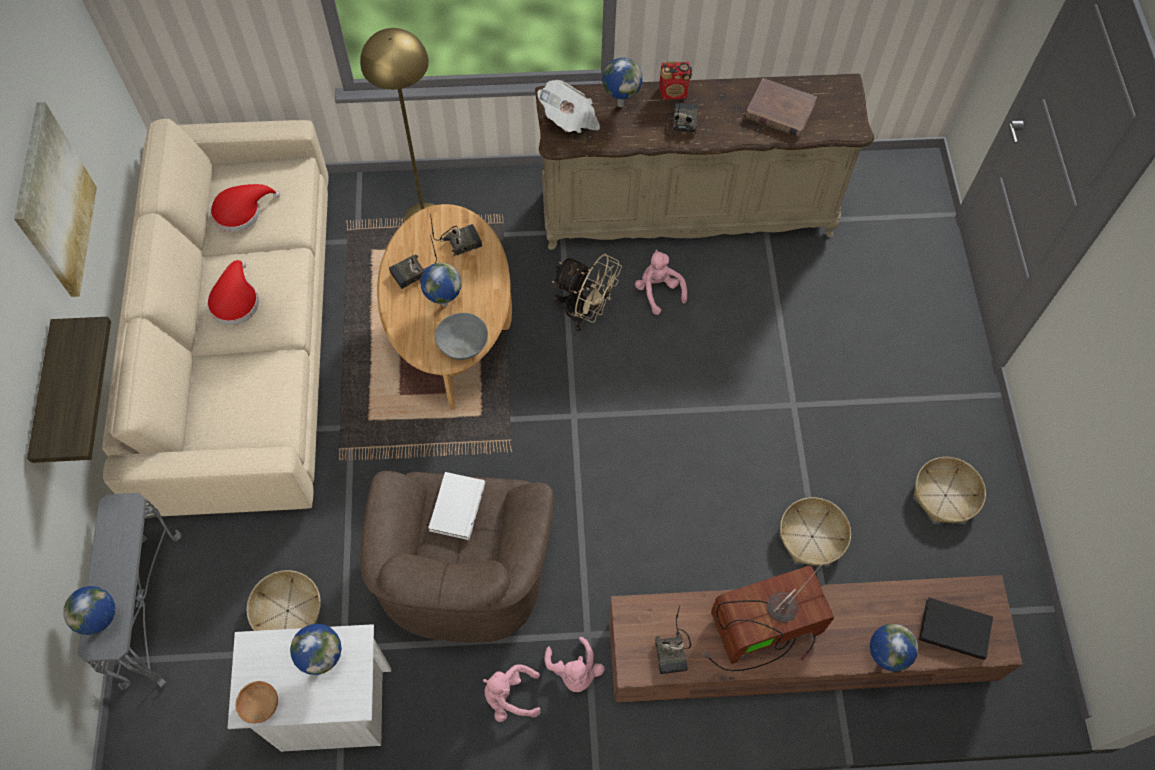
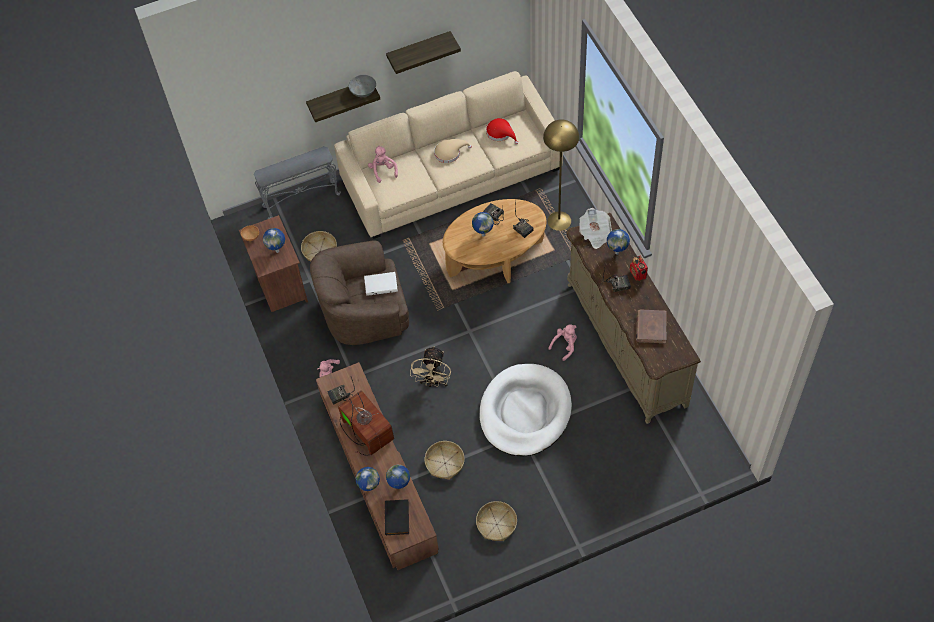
camera: 75 degrees right, 5 degrees down
(54, 202) = (419, 50): picture -> shelf
(107, 623) = (271, 174): globe -> globe (400, 486)
(235, 300) = (449, 152): red hat -> beige hat
(331, 710) = (280, 287): white nightstand -> brown nightstand
(463, 344) = (463, 251): grey bowl -> grey bowl (363, 91)
(510, 696) = (311, 354): pink plush toy -> pink plush toy (383, 170)
(585, 312) = (535, 315): beige fan -> beige fan (433, 382)
(757, 387) = (525, 412): none -> white dog bed

